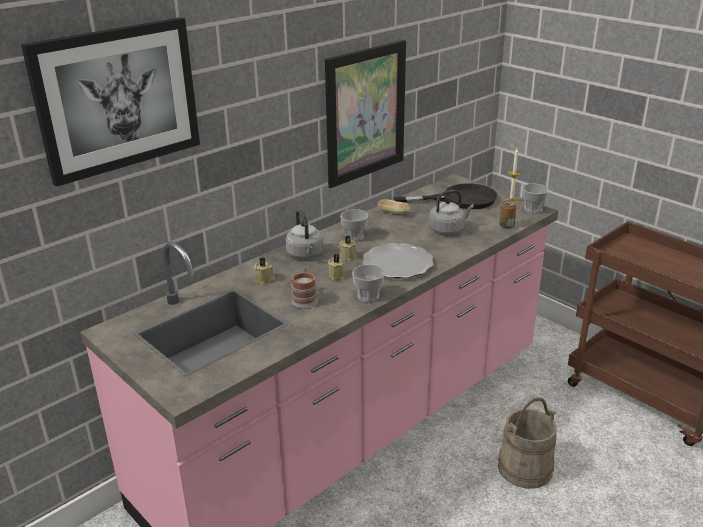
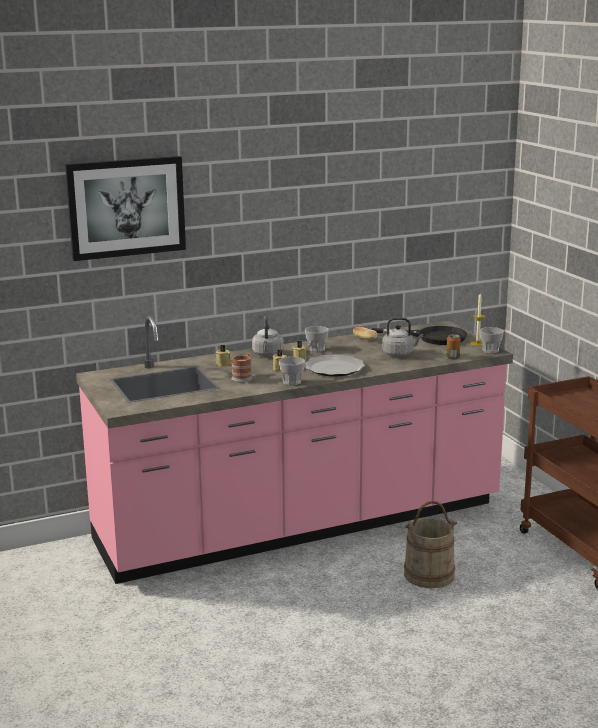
camera: 20 degrees right, 10 degrees down
(365, 113) = (346, 249): picture -> none

